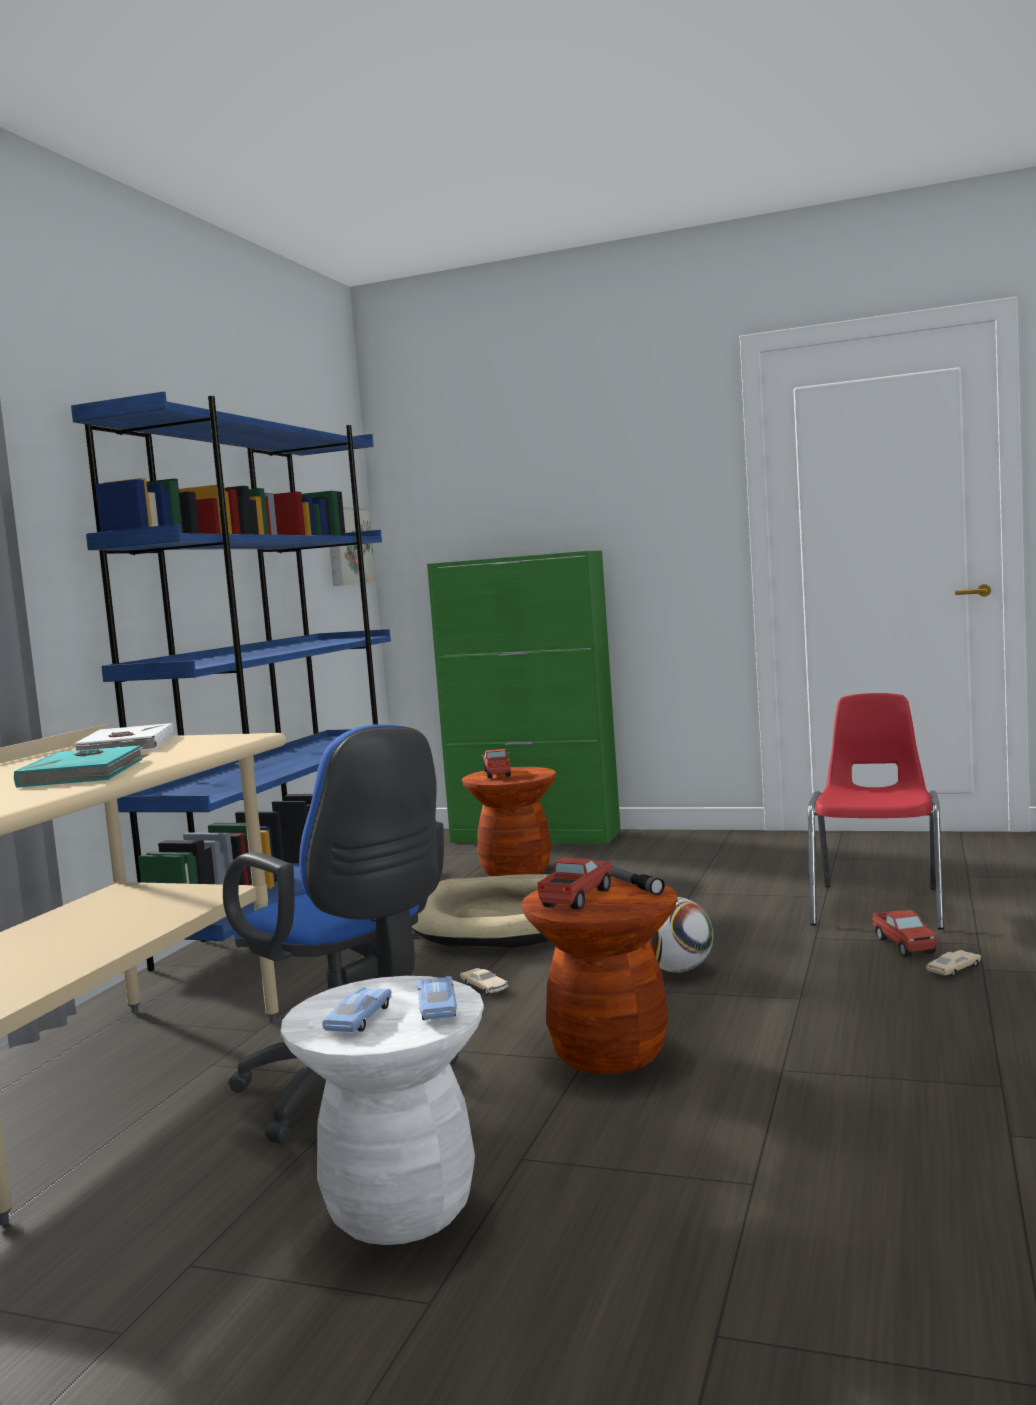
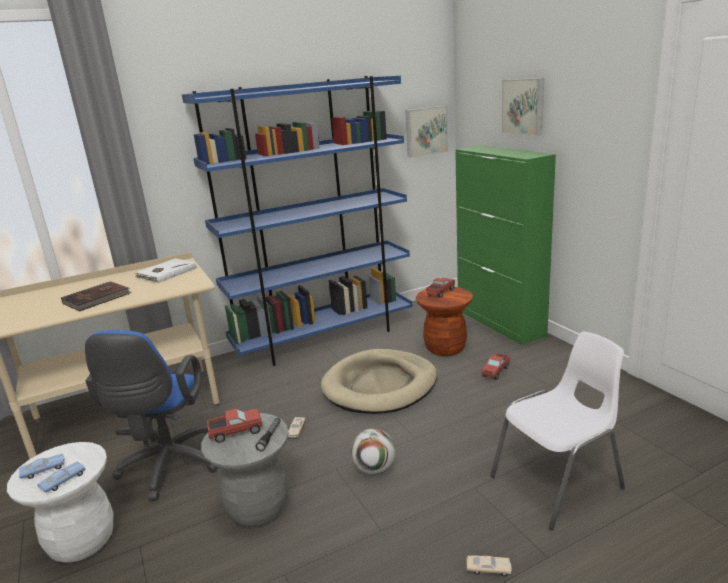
camera: 45 degrees right, 15 degrees up
(85, 772) = (97, 298): turquoise book -> brown book
(527, 494) = (524, 106): none -> picture
(609, 1053) = (258, 507): brown stool -> grey stool
(879, 905) = (559, 483): red chair -> white chair
(904, 946) = (503, 528): toy truck -> toy truck (496, 372)

